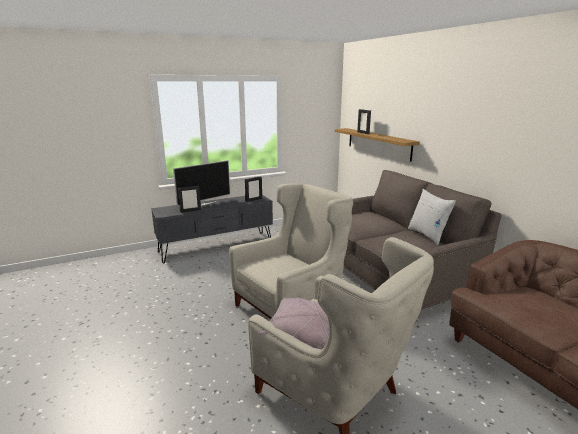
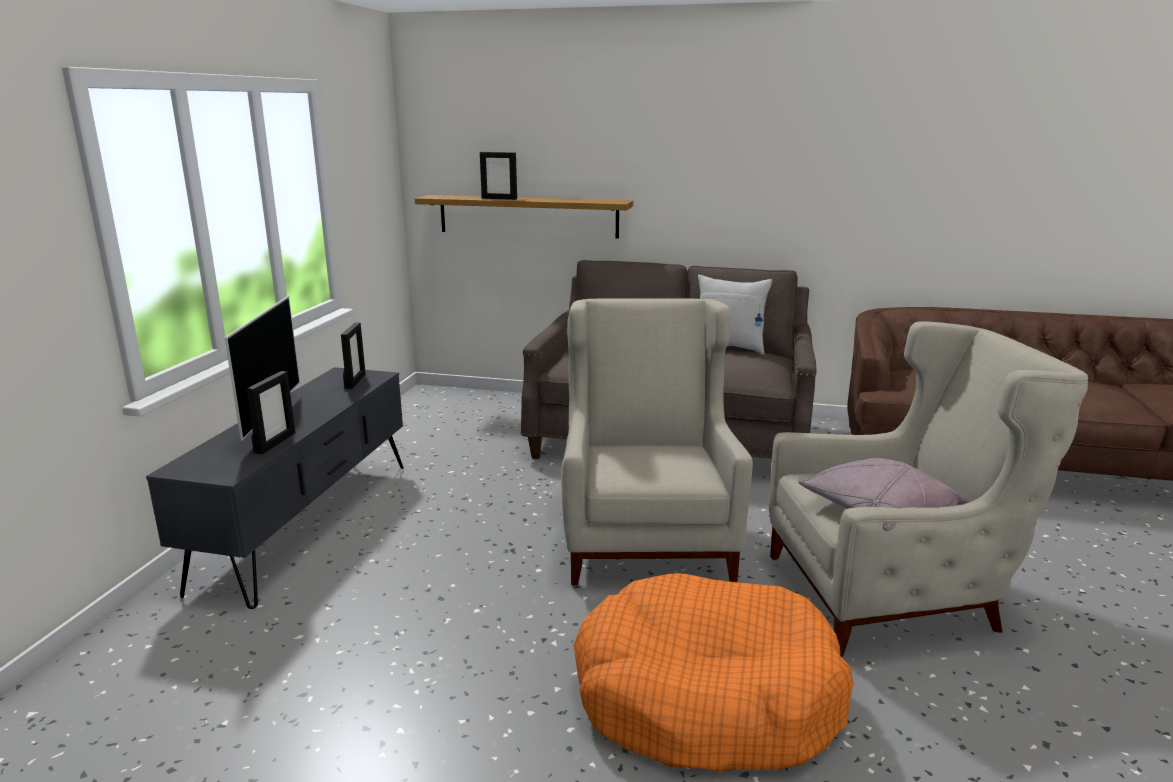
camera: 50 degrees left, 0 degrees up
(193, 366) = (706, 696): none -> orange dog bed

